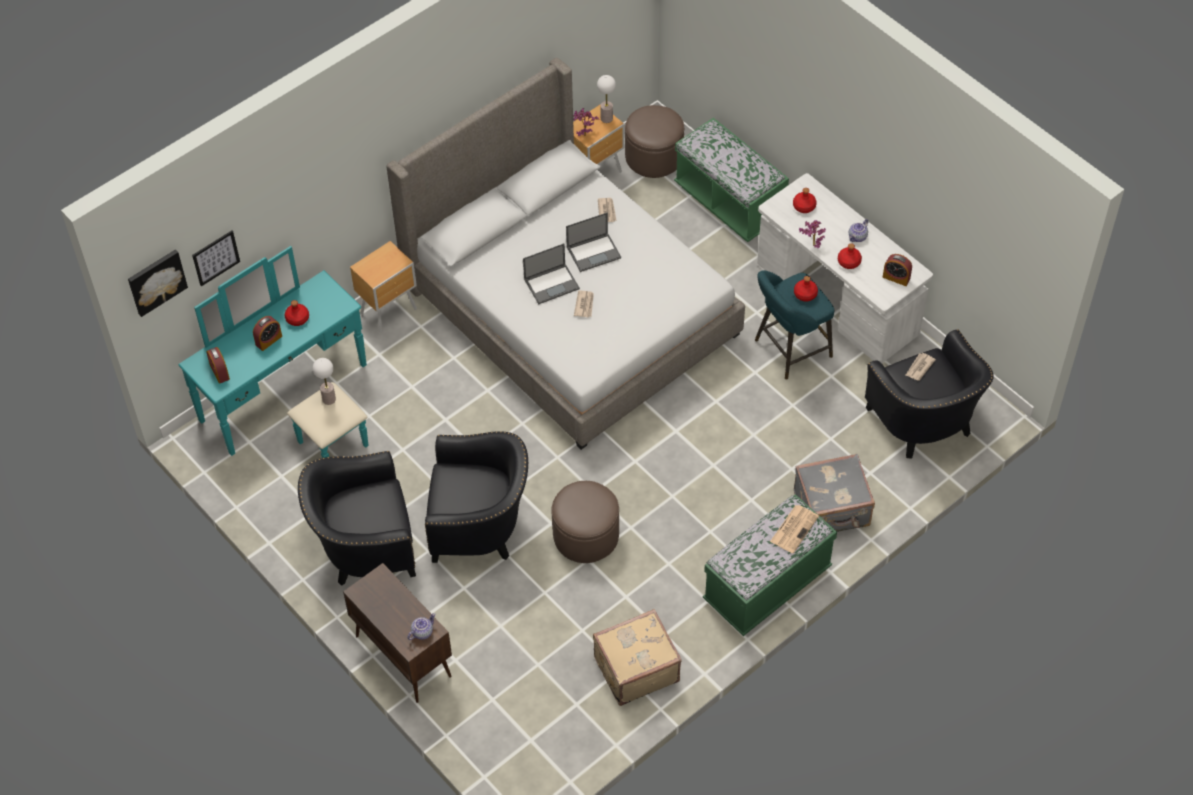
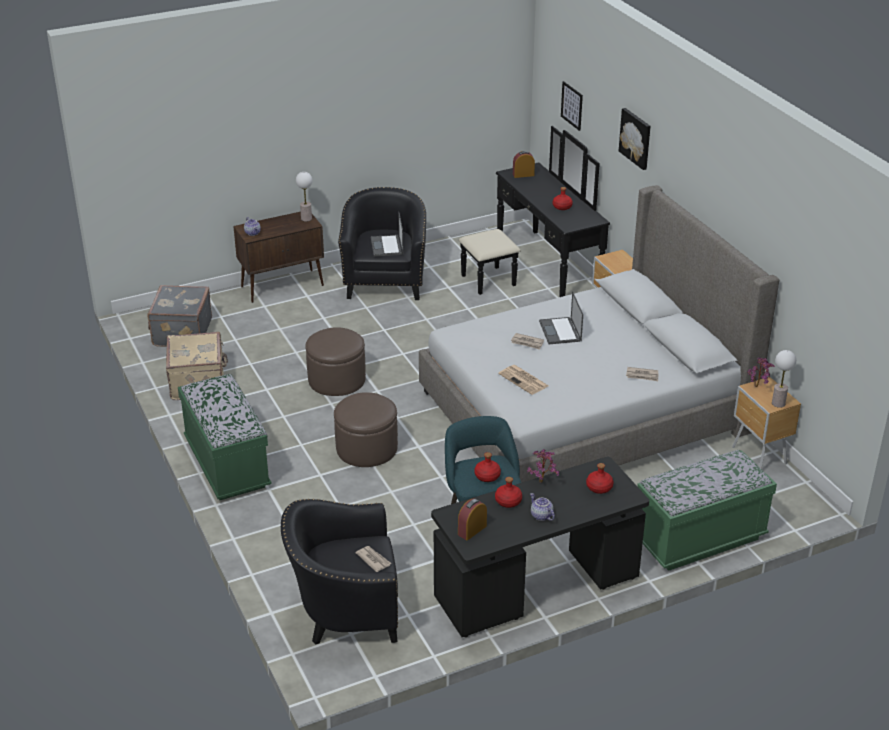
camera: 105 degrees right, 20 degrees down
(156, 281) = (547, 73): picture -> picture (636, 138)
(268, 340) = (545, 194): alarm clock -> none
(295, 404) = (534, 269): turquoise dresser -> black dresser
(329, 399) = (499, 241): table lamp -> table lamp (306, 218)
(480, 526) = (375, 332): black armchair -> none
(594, 252) = (590, 359): laptop -> laptop (387, 246)
(654, 156) = (778, 499): brown ottoman -> brown ottoman (366, 448)
(794, 528) = (228, 422): newspaper -> newspaper (524, 380)
(832, 510) = (280, 521): grey suitcase -> grey suitcase (181, 333)
(837, 300) = (537, 588): white desk -> black desk

